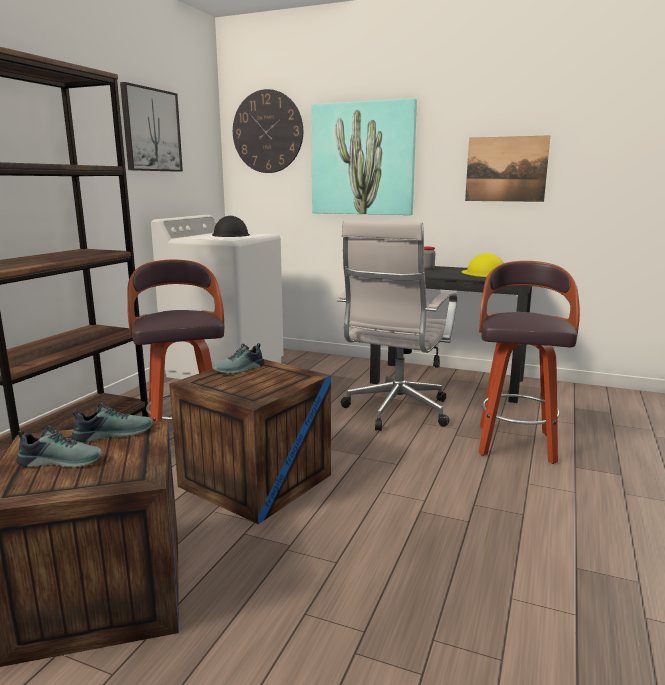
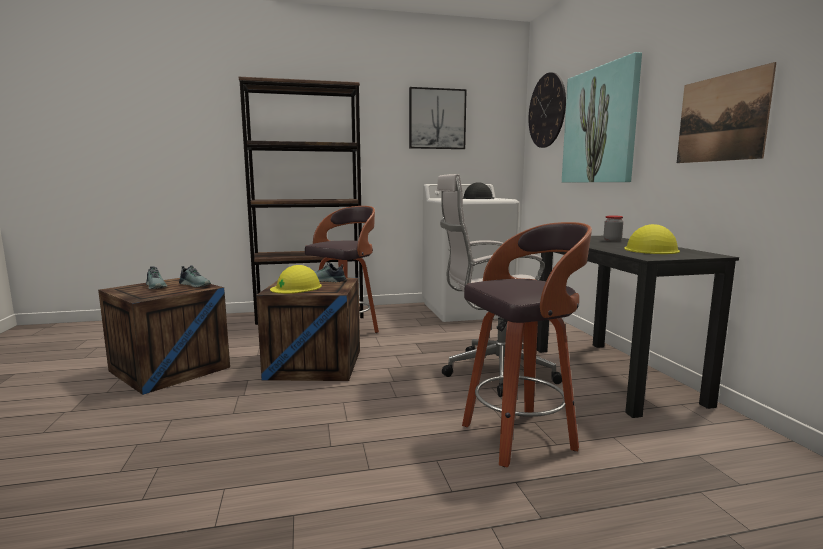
camera: 55 degrees right, 5 degrees down
(253, 386) = (296, 287): none -> yellow hard hat

